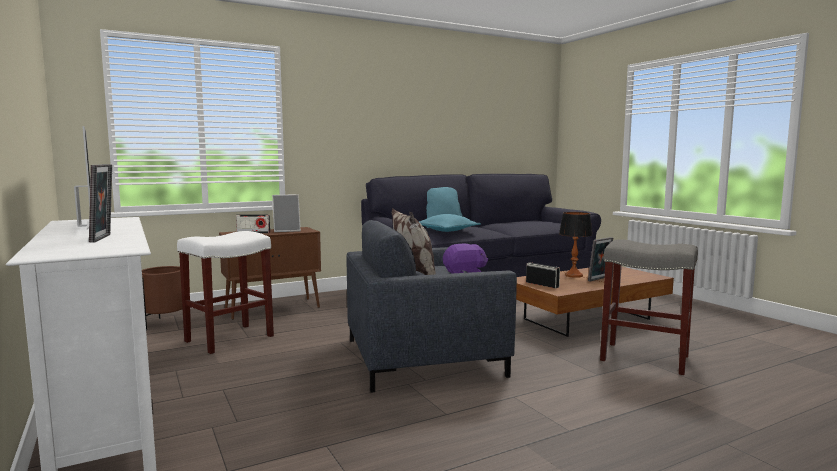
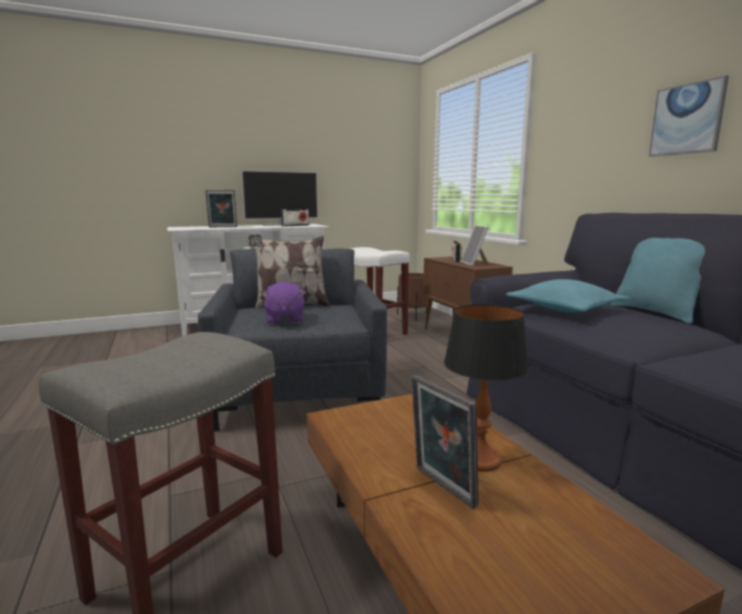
camera: 95 degrees right, 5 degrees up
(405, 125) = (687, 119): none -> picture
(542, 285) = (388, 412): radio -> radio (295, 225)

